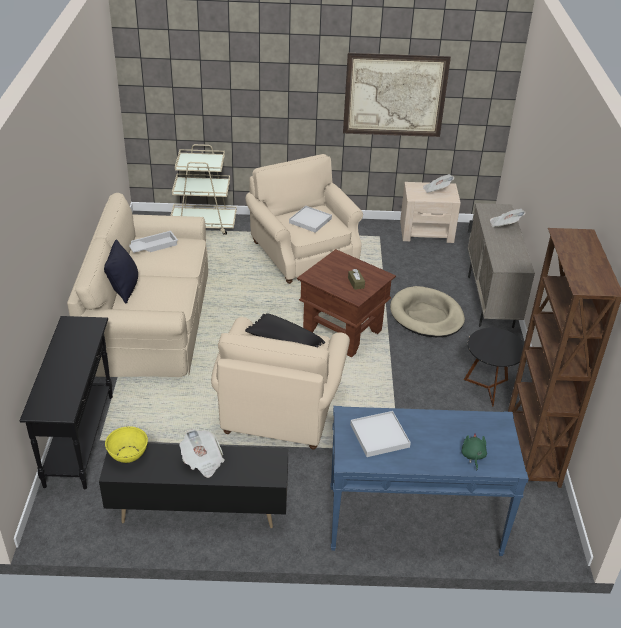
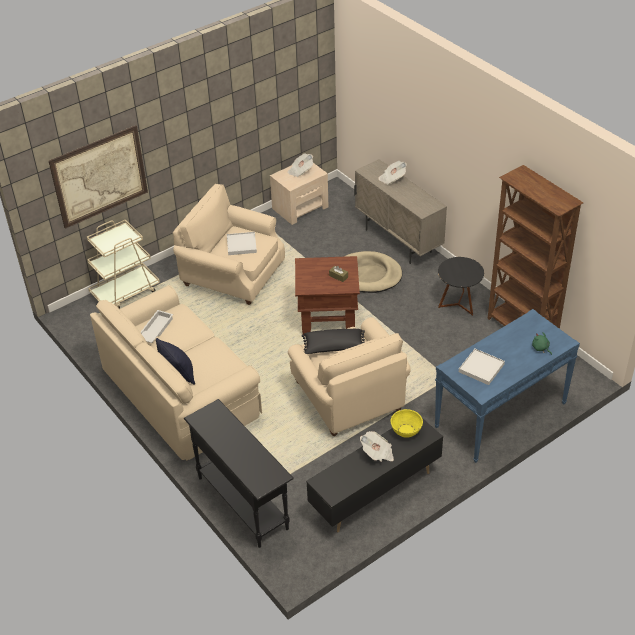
camera: 35 degrees left, 5 degrees up
(128, 454) = (328, 479): yellow bowl -> yellow bowl (406, 430)
(395, 95) = (249, 110): picture -> picture (99, 176)

